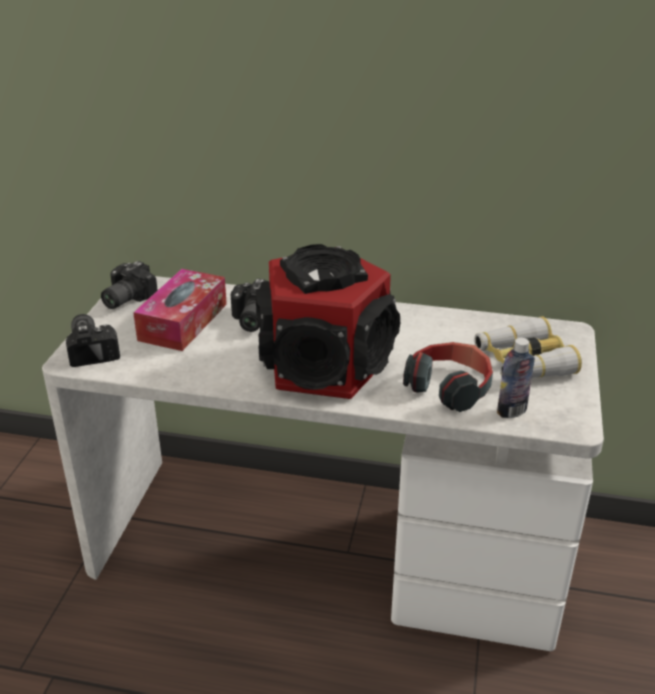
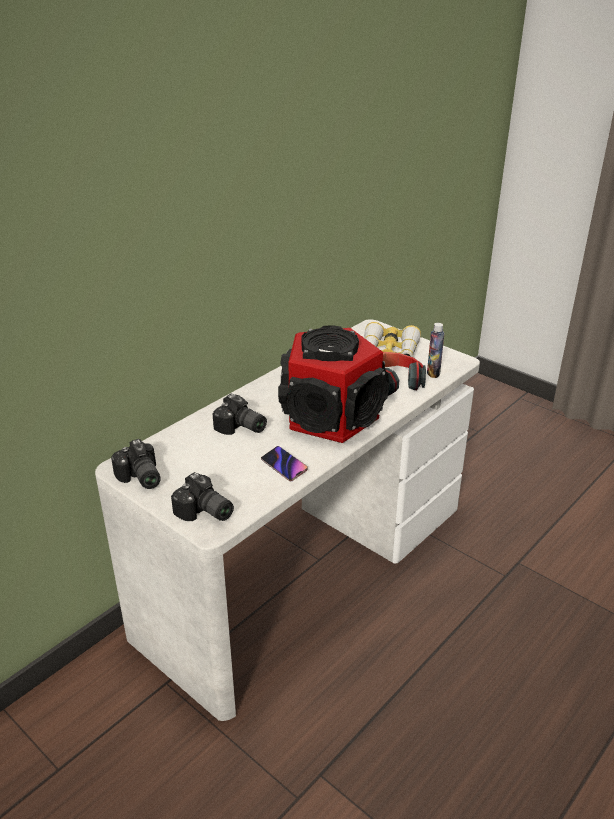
camera: 60 degrees left, 0 degrees up
(93, 349) = (204, 513): camera -> camera turned 150 degrees counterclockwise
(183, 322) = (210, 458): tissue box -> none
(204, 367) = (284, 466): none -> phone

